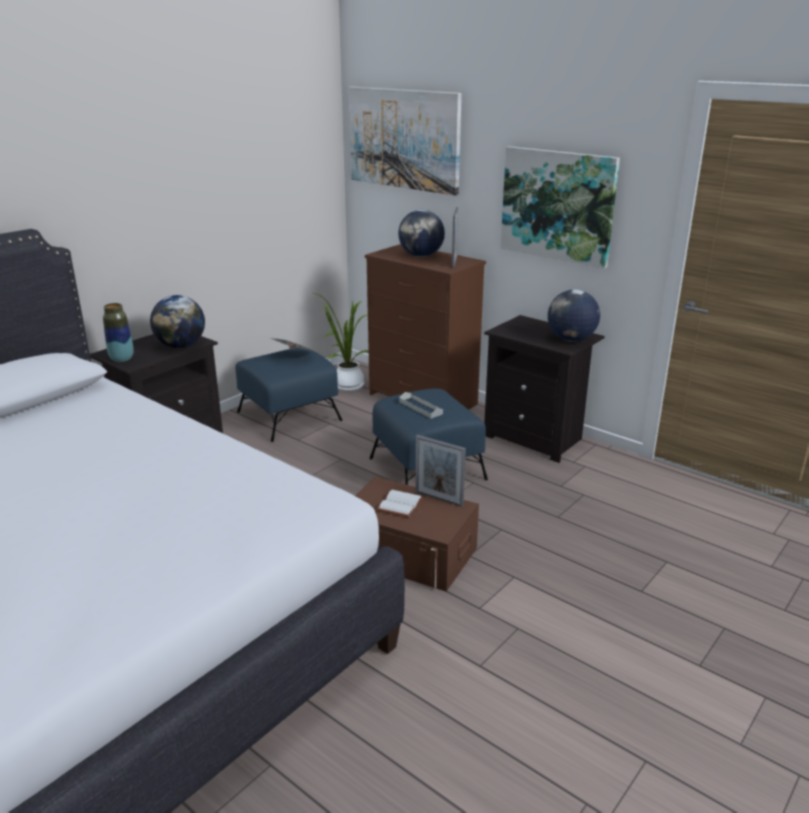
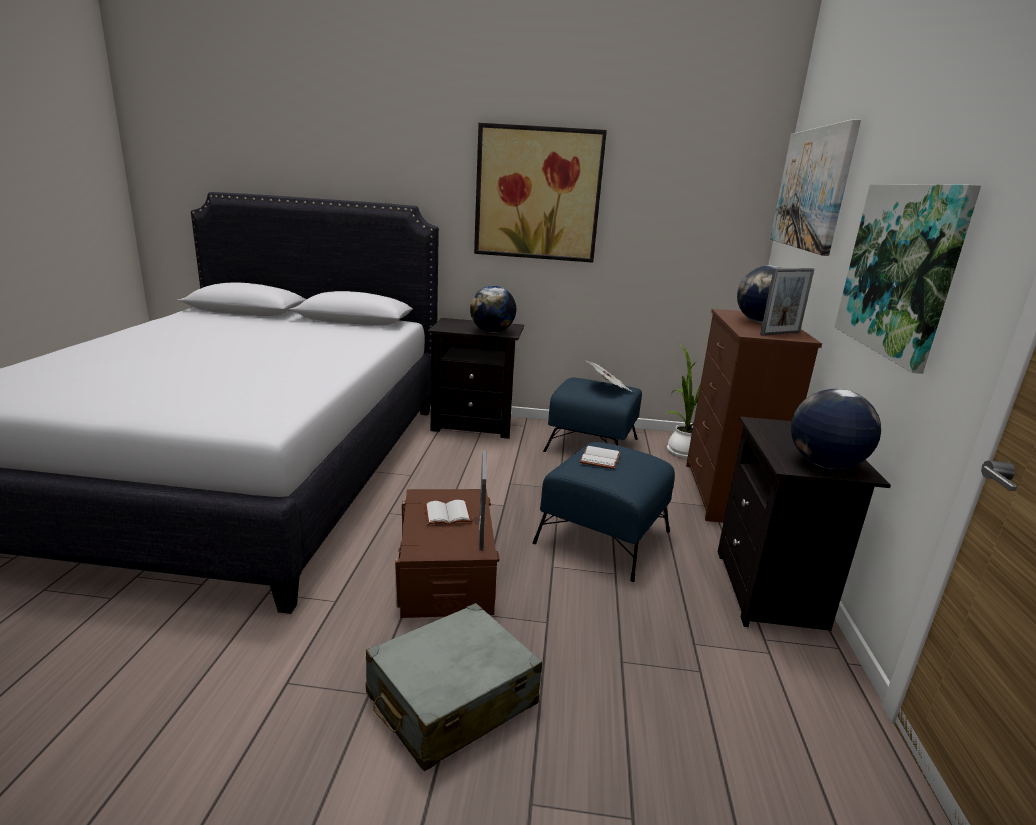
camera: 55 degrees right, 5 degrees down
(122, 359) = (445, 325): vase -> none
(158, 181) = (538, 194): none -> picture
(420, 407) = (601, 459): grey tray -> white book
(547, 594) = (451, 700): none -> grey suitcase

